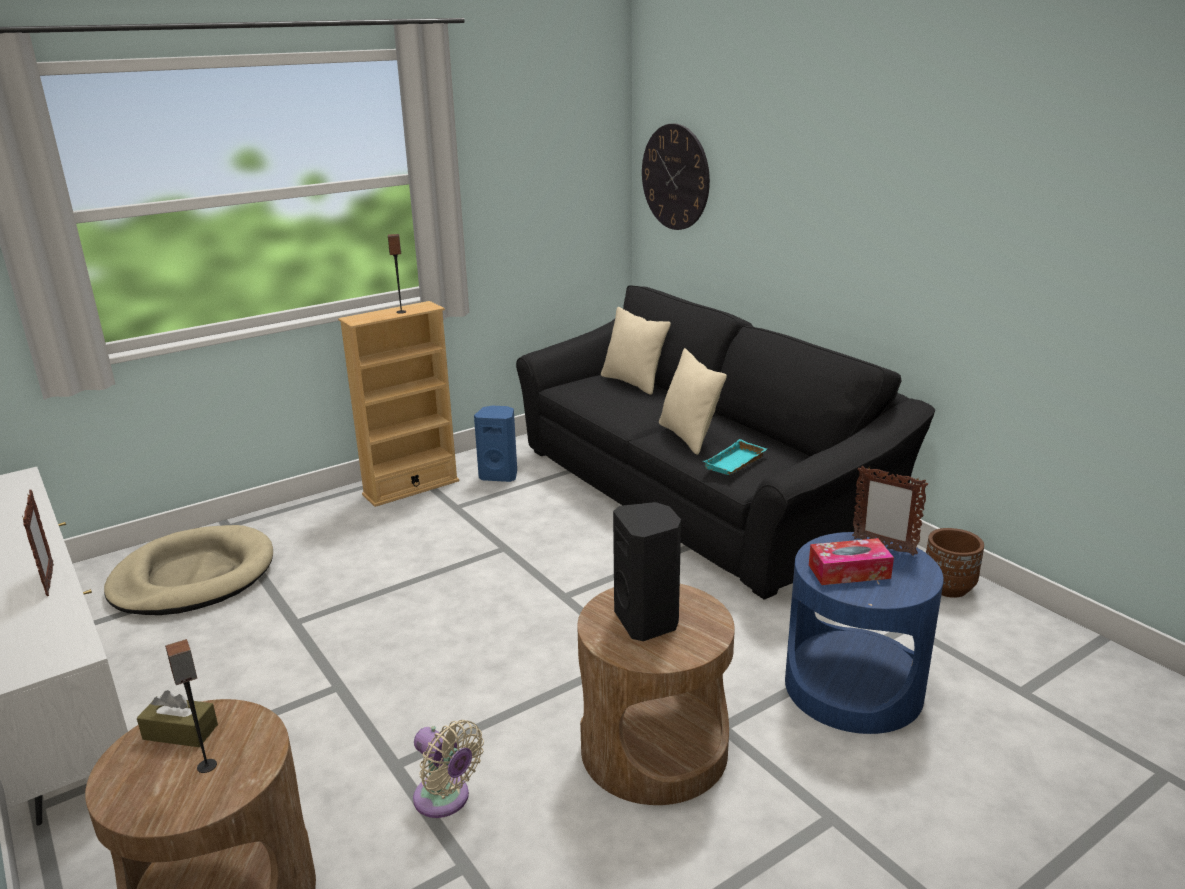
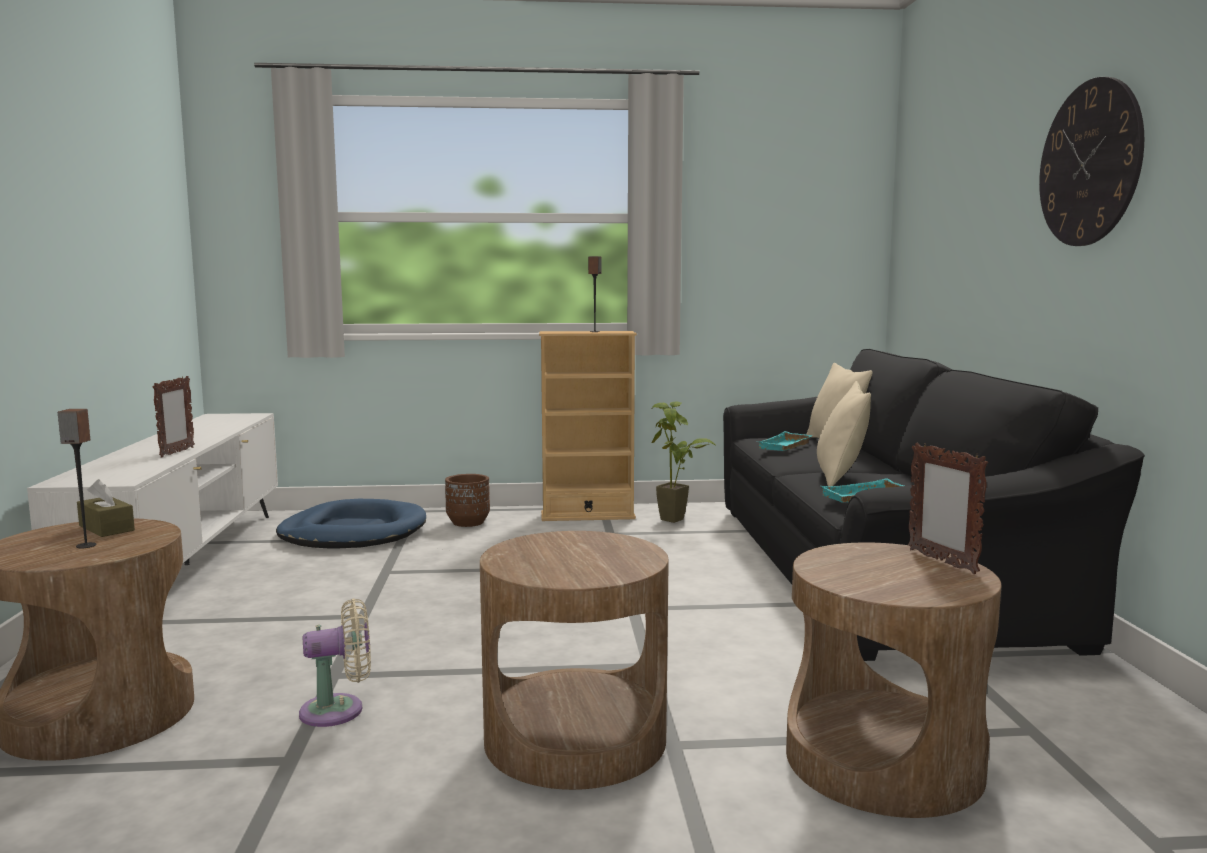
camera: 30 degrees right, 15 degrees down
(193, 577) = (353, 532): beige dog bed -> blue dog bed
(445, 800) = (339, 710): beige fan -> beige fan turned 90 degrees counterclockwise
(499, 475) = (677, 522): blue speaker -> potted plant
(603, 398) = (786, 446): none -> turquoise tray
(648, 621) = (568, 554): black speaker -> none
(675, 177) = (921, 232): wall clock -> wall clock (1089, 163)
(849, 571) = (862, 568): tissue box -> none
(853, 687) = (883, 761): blue side table -> brown side table
(948, 587) = (1138, 712): brown planter -> brown planter (468, 522)

